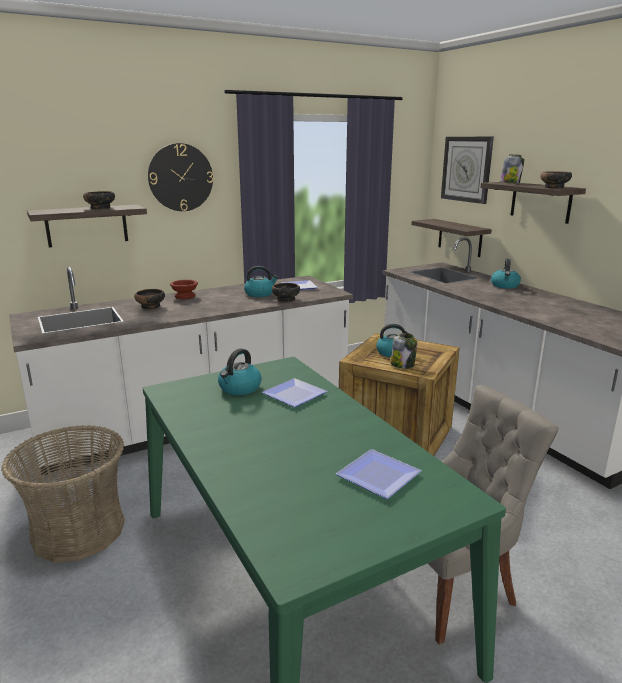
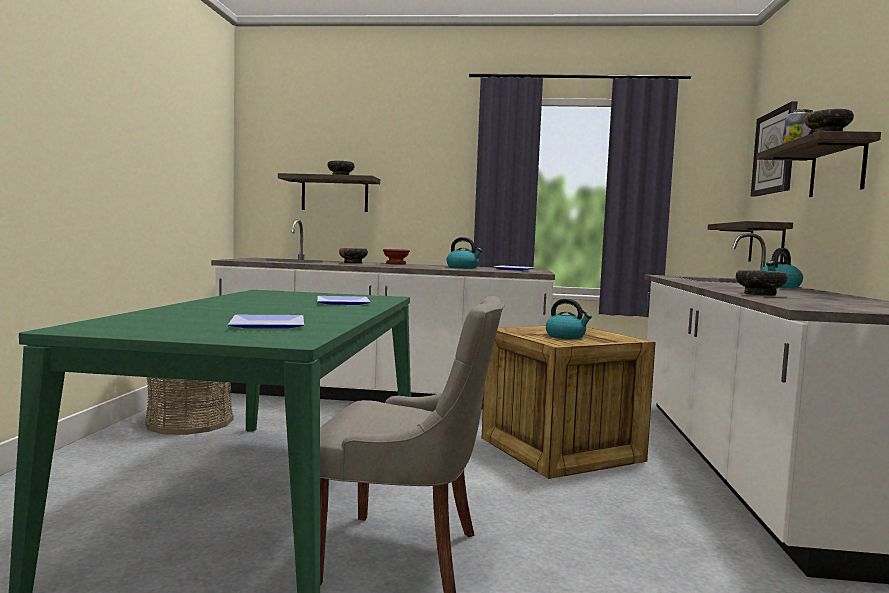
camera: 35 degrees right, 15 degrees down
(180, 177) = (423, 157): wall clock -> none
(239, 388) = (313, 297): kettle -> none
(285, 300) = (475, 270): bowl -> bowl (759, 294)
(403, 364) = (554, 341): jar -> none

